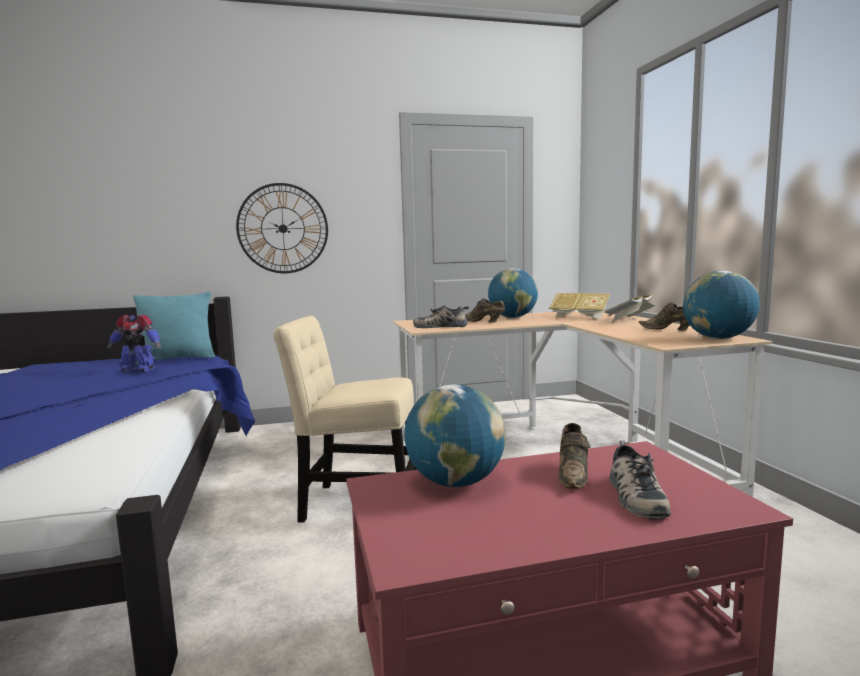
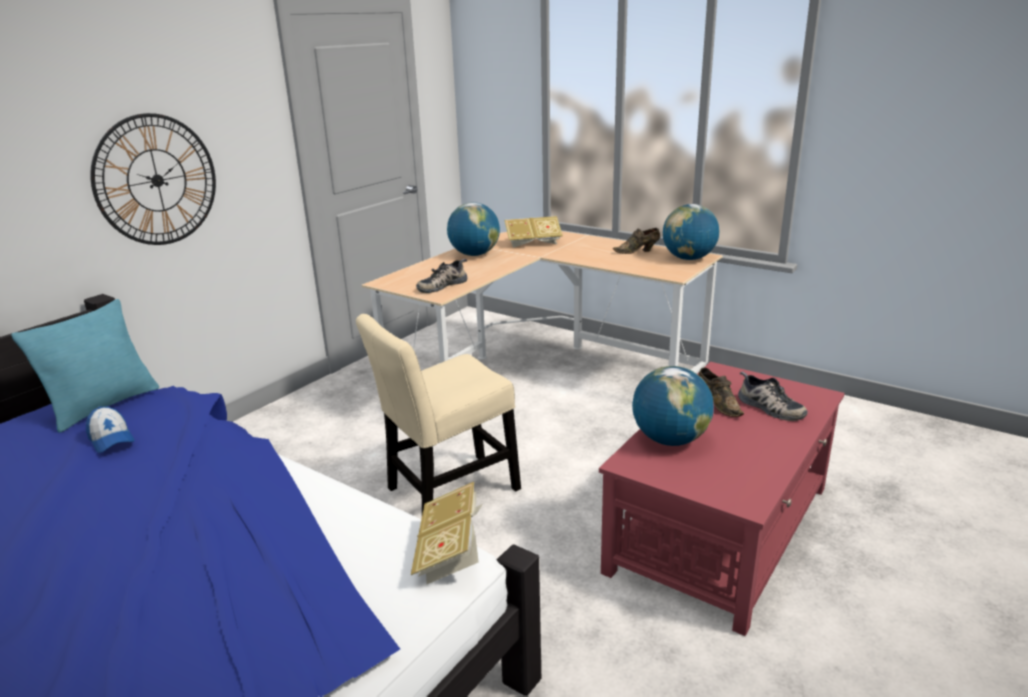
camera: 40 degrees left, 15 degrees up
(138, 369) = (111, 439): toy robot -> cap
(484, 321) = (464, 268): brown shoe -> none
(629, 320) = (583, 241): book -> book (450, 552)

